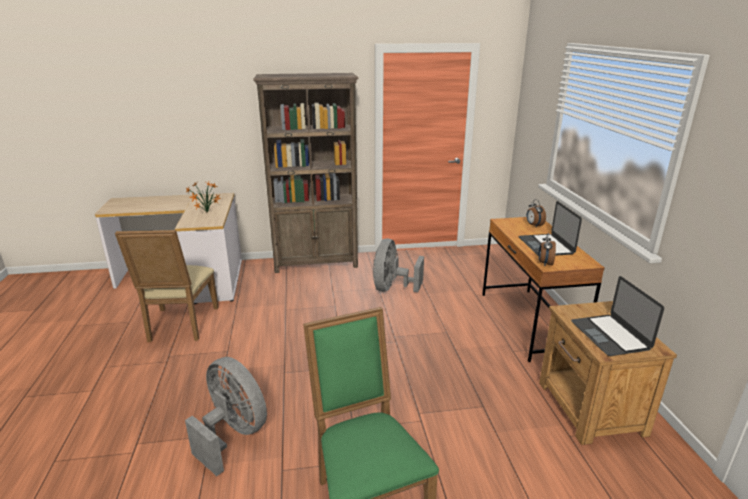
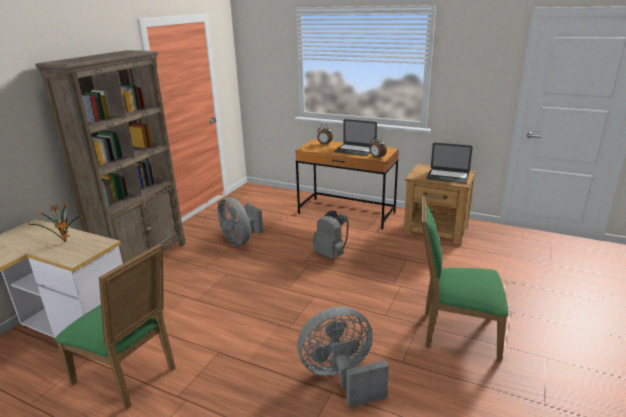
camera: 55 degrees left, 0 degrees up
(180, 326) = (130, 375): beige chair -> green chair
(428, 347) = (331, 254): none -> grey backpack

